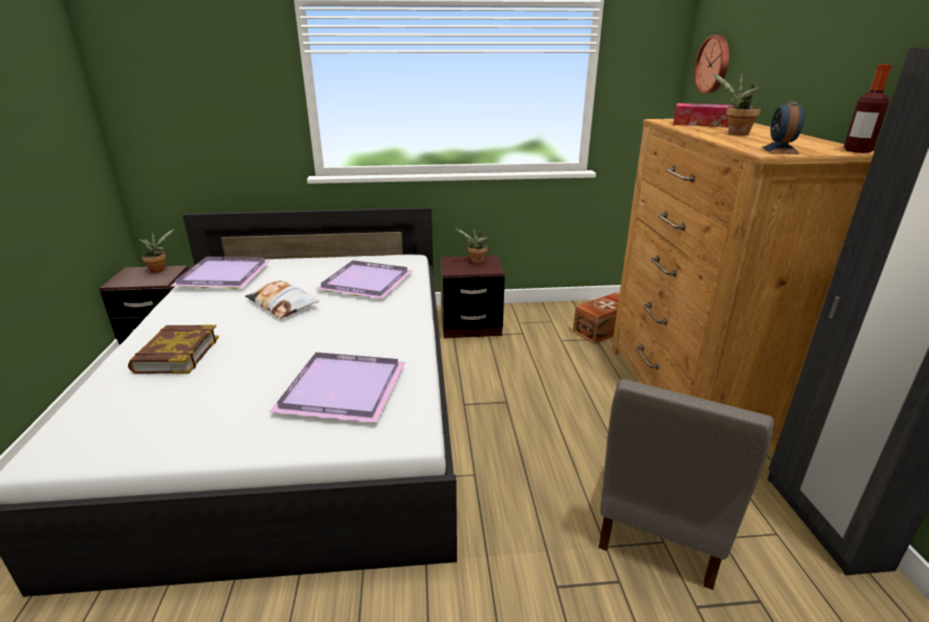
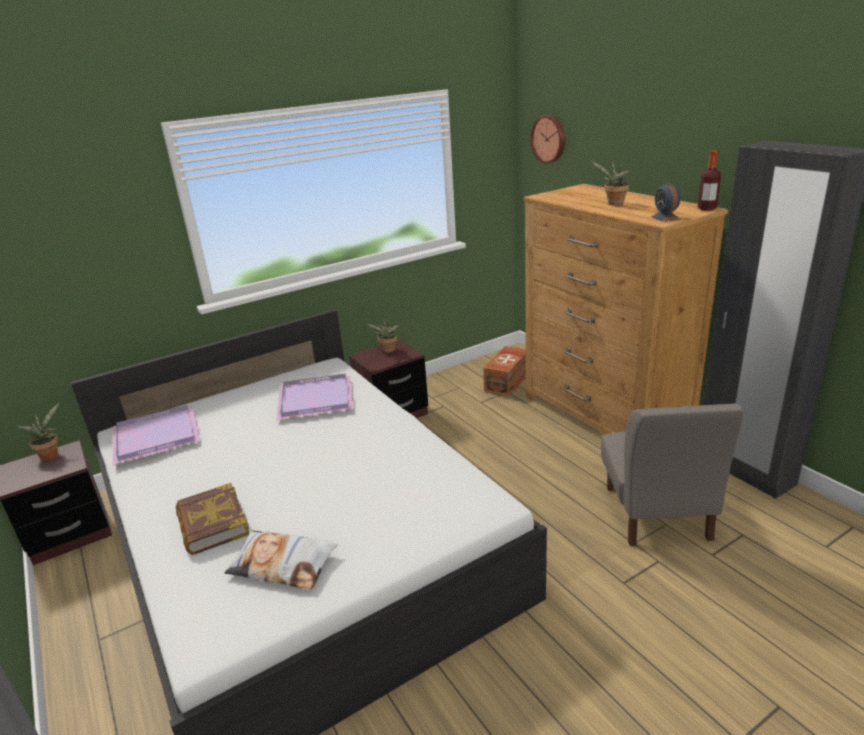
camera: 25 degrees left, 0 degrees up
(283, 304) = (259, 444): pillow -> pillow (283, 564)
(343, 390) = (410, 495): purple tray -> none
(701, 124) = (574, 196): tissue box -> none

